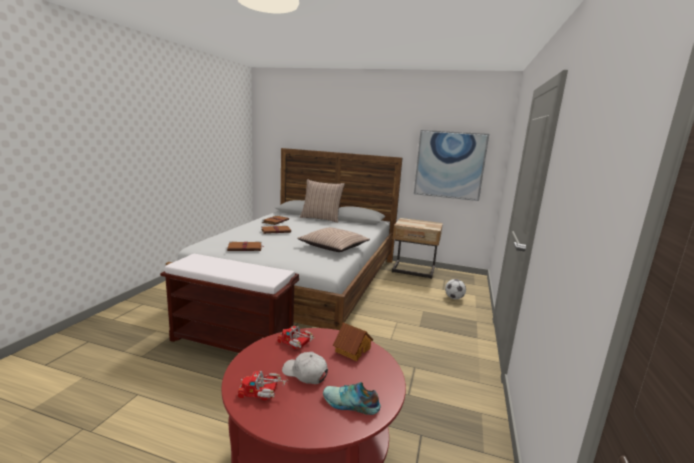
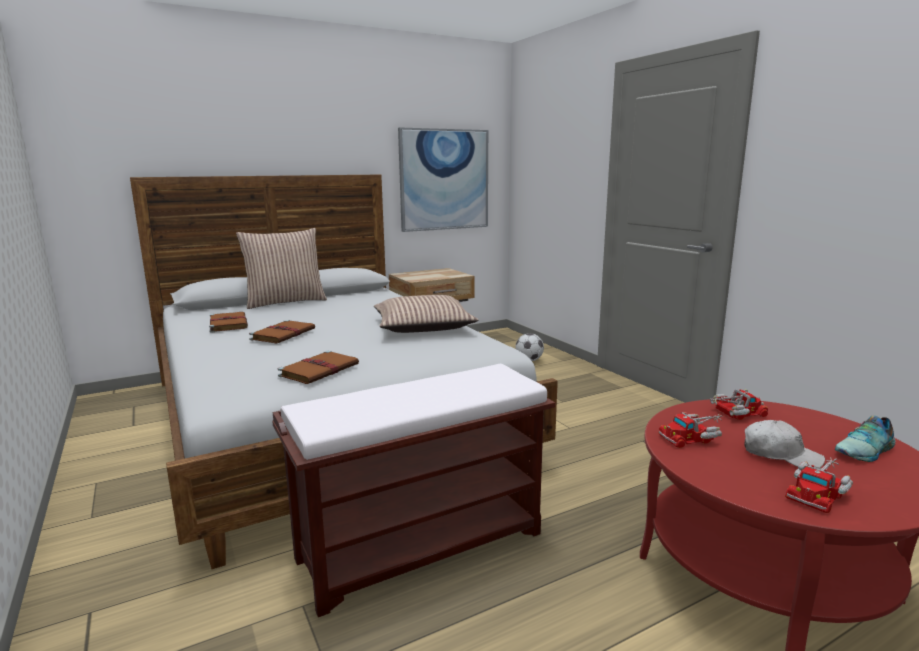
camera: 45 degrees left, 0 degrees up
(305, 373) = (780, 455): white cap -> white cap turned 135 degrees counterclockwise
(352, 350) = (734, 414): toy house -> toy truck

